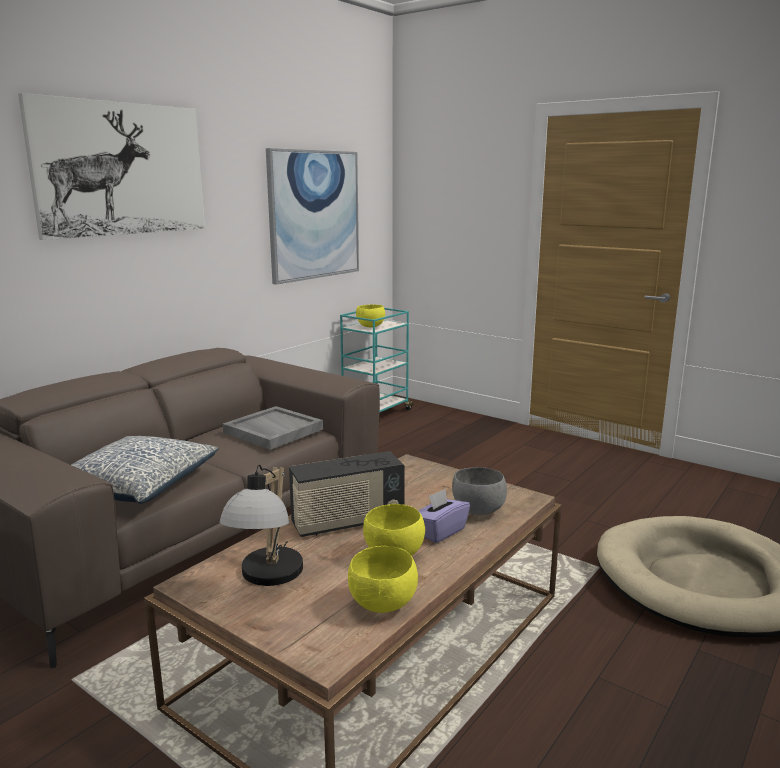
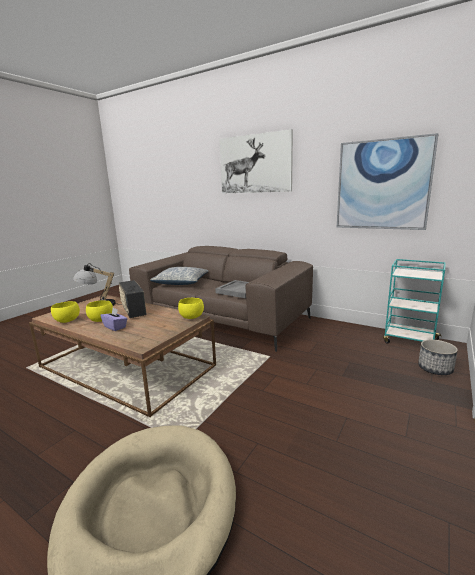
camera: 85 degrees right, 0 degrees up
(370, 326) = (409, 272): yellow bowl -> yellow bowl (191, 317)
(445, 418) = (435, 369): none -> planter
(477, 511) = (132, 333): grey bowl -> none

